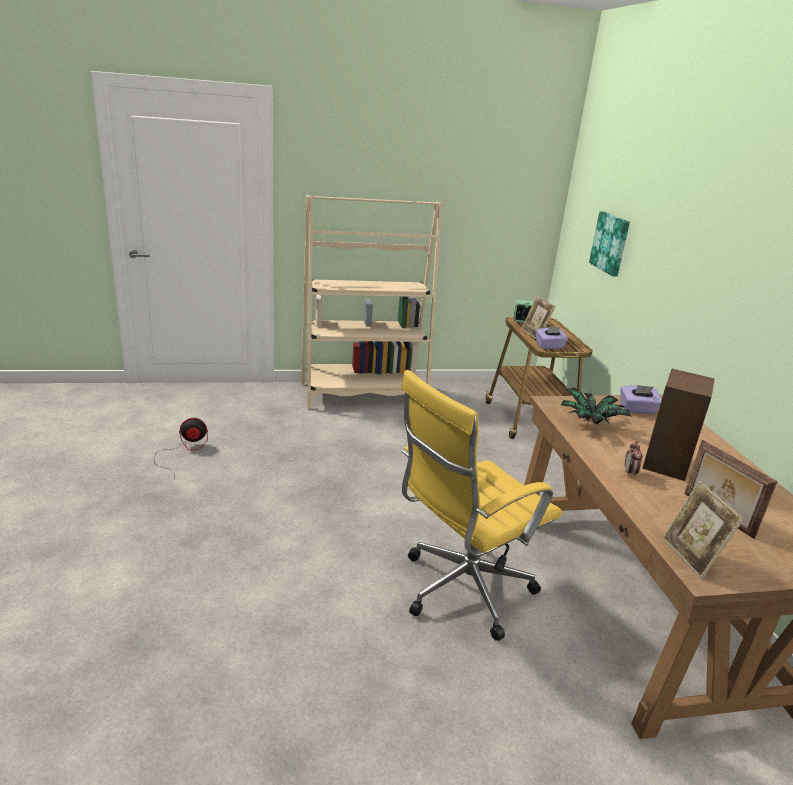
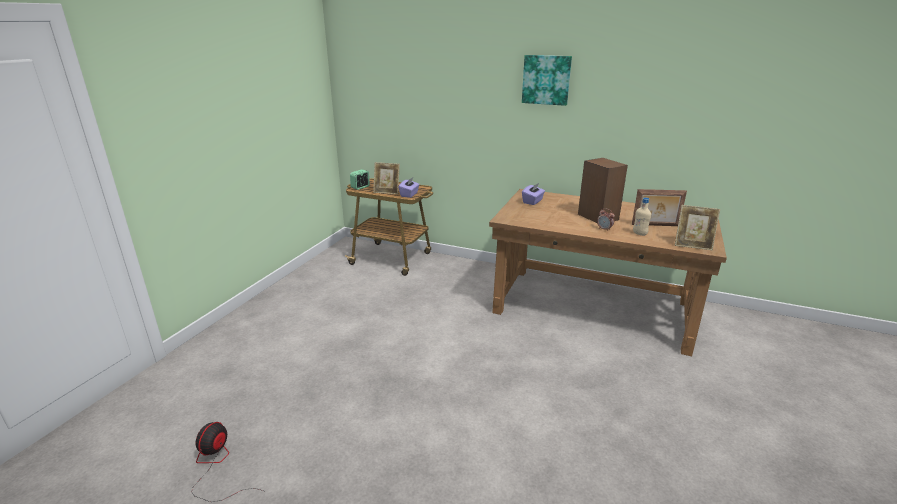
camera: 55 degrees left, 0 degrees up
(363, 395) = (265, 312): beige bookcase -> none
(461, 591) = (550, 367): yellow office chair -> none
(589, 422) = (539, 218): potted plant -> none
(611, 243) = (410, 106): picture -> picture (546, 80)
(660, 503) = (639, 234): none -> beige bottle

